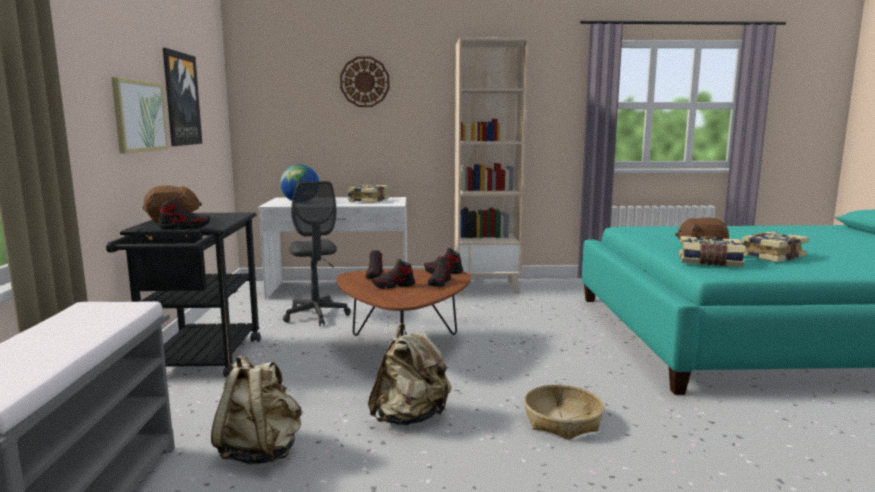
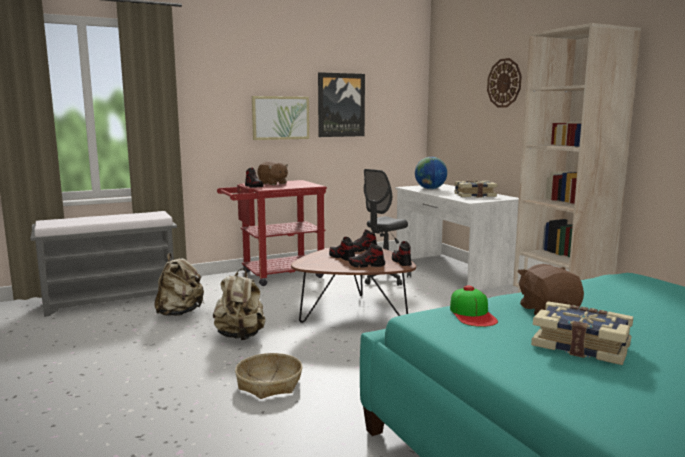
camera: 65 degrees right, 0 degrees up
(200, 362) = (275, 275): black cart -> red cart
(710, 262) = (472, 314): book -> cap

